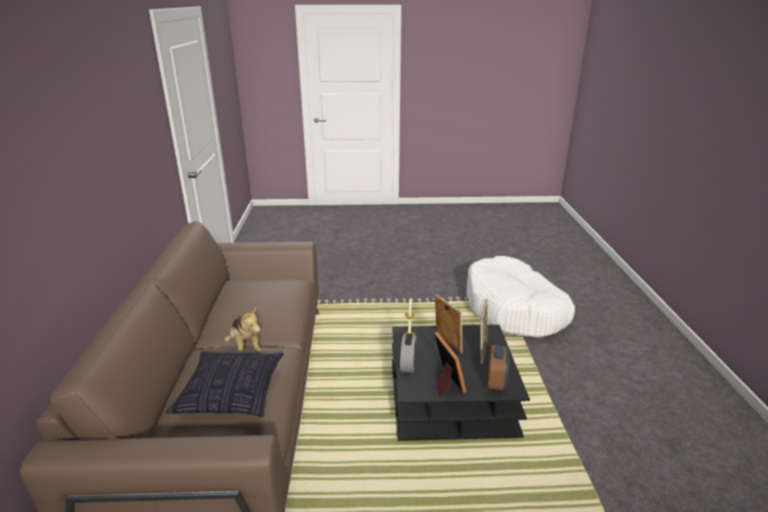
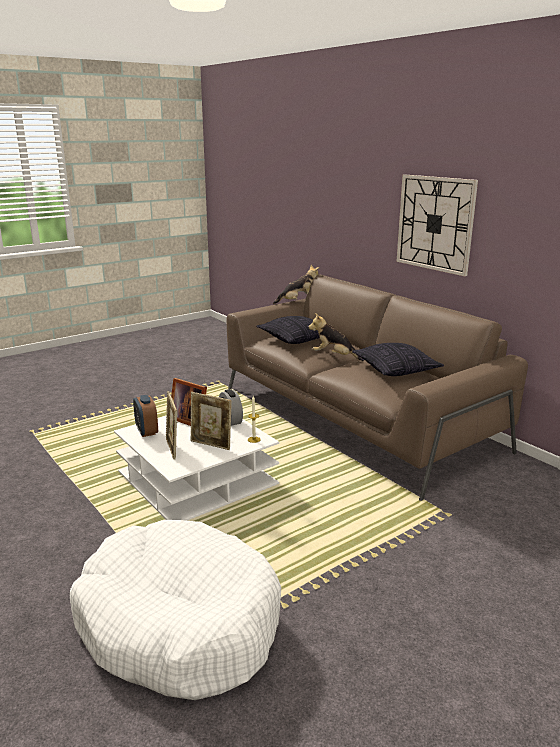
camera: 145 degrees right, 5 degrees down
(100, 183) = (435, 223): none -> wall clock
(115, 443) = (298, 303): none -> plush toy
(244, 298) = (396, 370): none -> pillow
(451, 397) = (197, 479): black coffee table -> white coffee table

